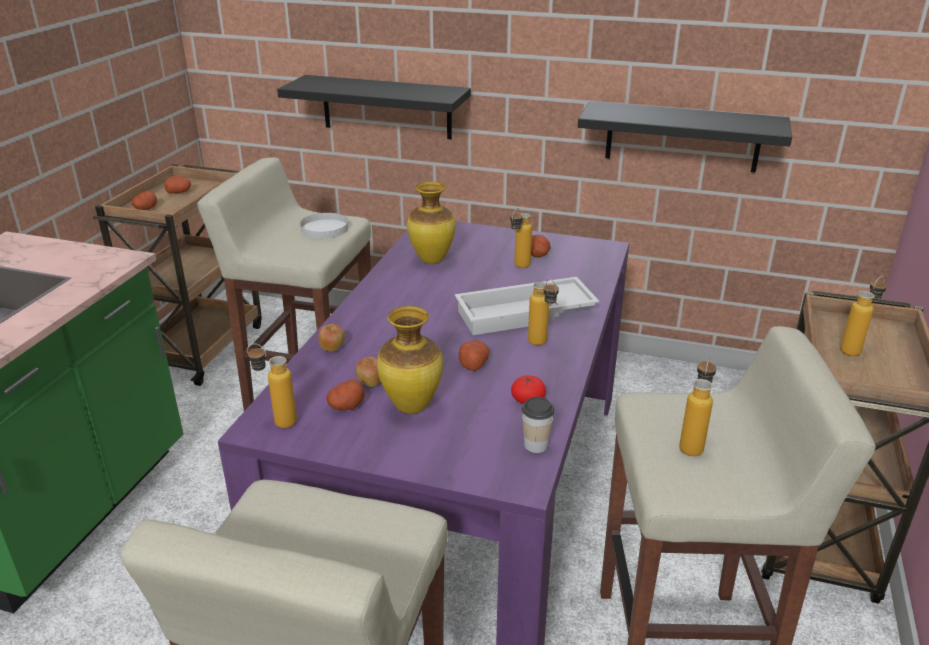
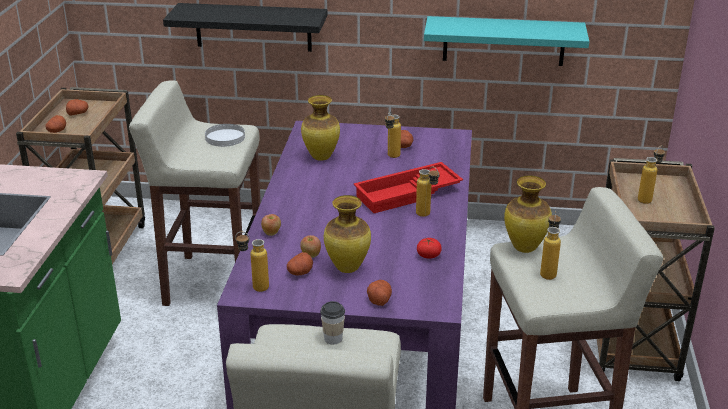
camera: 10 degrees left, 0 degrees up
(473, 363) = (381, 234): potato -> potato (379, 299)
(525, 314) = (408, 194): white tray -> red tray
(536, 445) = (443, 284): cup -> cup (333, 338)
(665, 403) = (525, 248): none -> vase
(682, 137) = (503, 41): black shelf -> turquoise shelf

